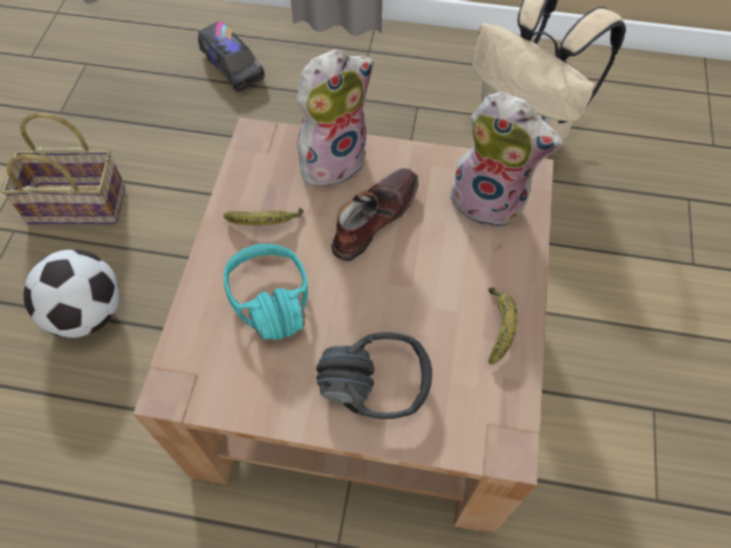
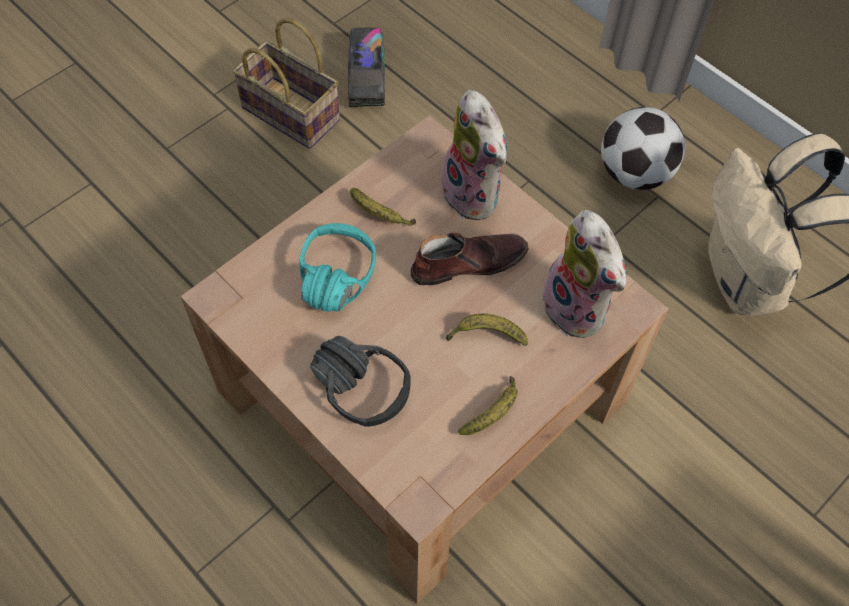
camera: 35 degrees right, 0 degrees up
(87, 313) = (235, 210): football -> football (634, 173)
(233, 67) = (512, 61): toy truck -> toy truck (367, 79)
(333, 159) = (475, 194): plush toy -> plush toy turned 60 degrees clockwise
(439, 268) = (486, 335): none -> banana

